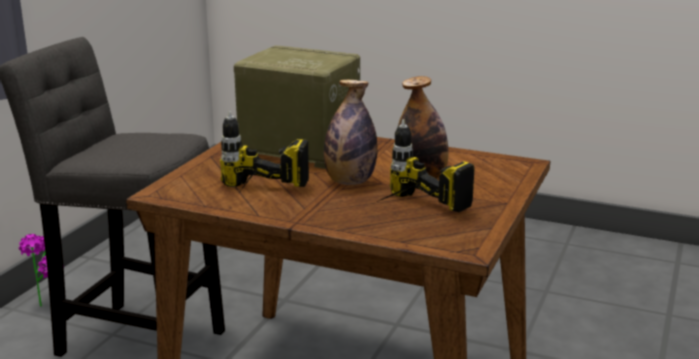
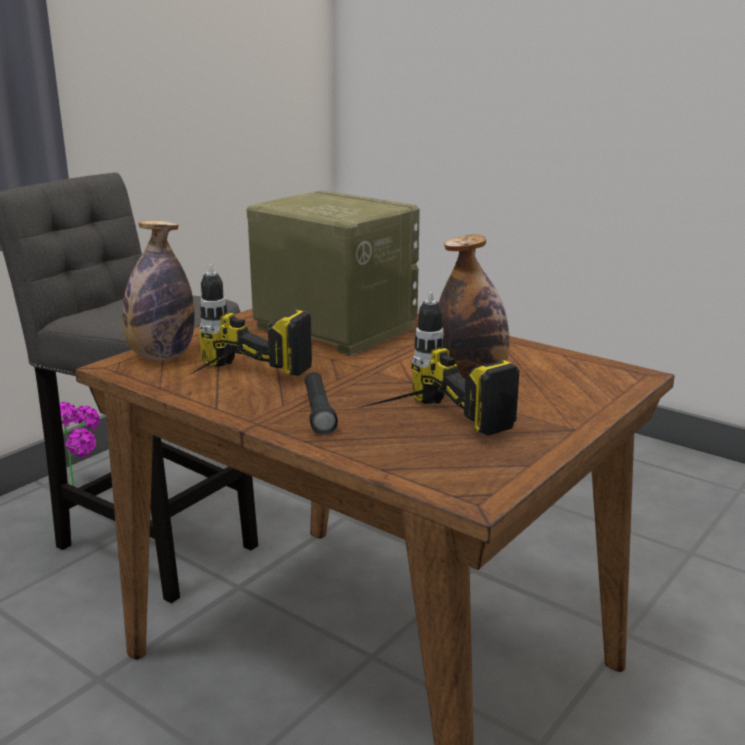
camera: 15 degrees right, 0 degrees up
(333, 210) = (318, 412): none -> black flashlight
(350, 182) = (369, 375): bottle -> bottle (161, 356)

